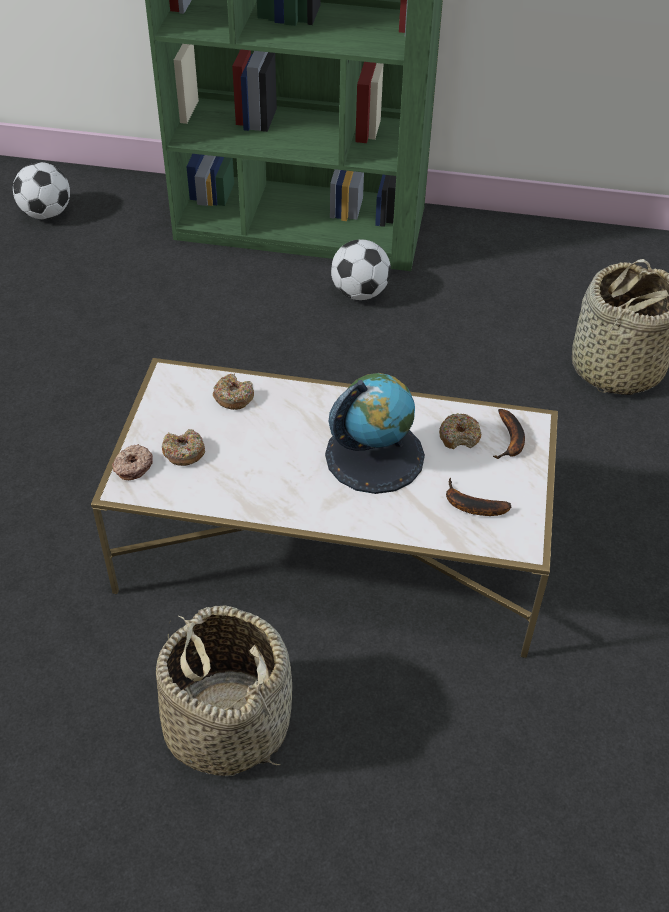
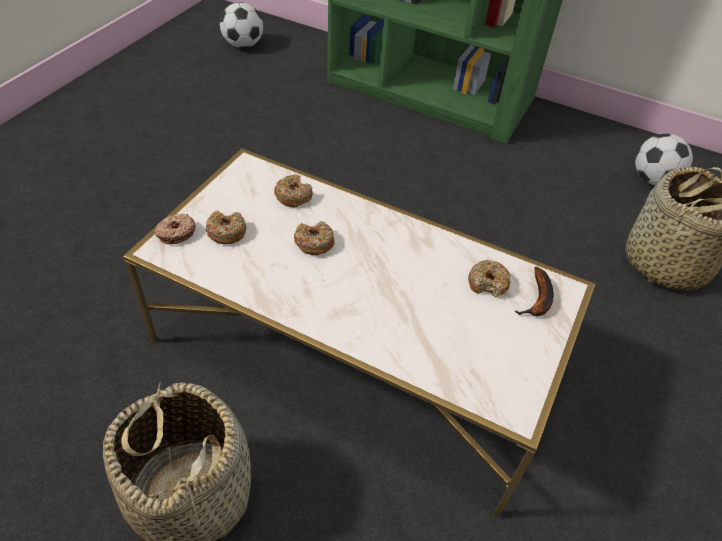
camera: 15 degrees right, 0 degrees up
(277, 440) = (314, 243): none -> donut
(359, 293) = (457, 151): football -> football (652, 180)
(374, 455) = (398, 279): globe -> none
(470, 506) = (475, 354): banana -> none

